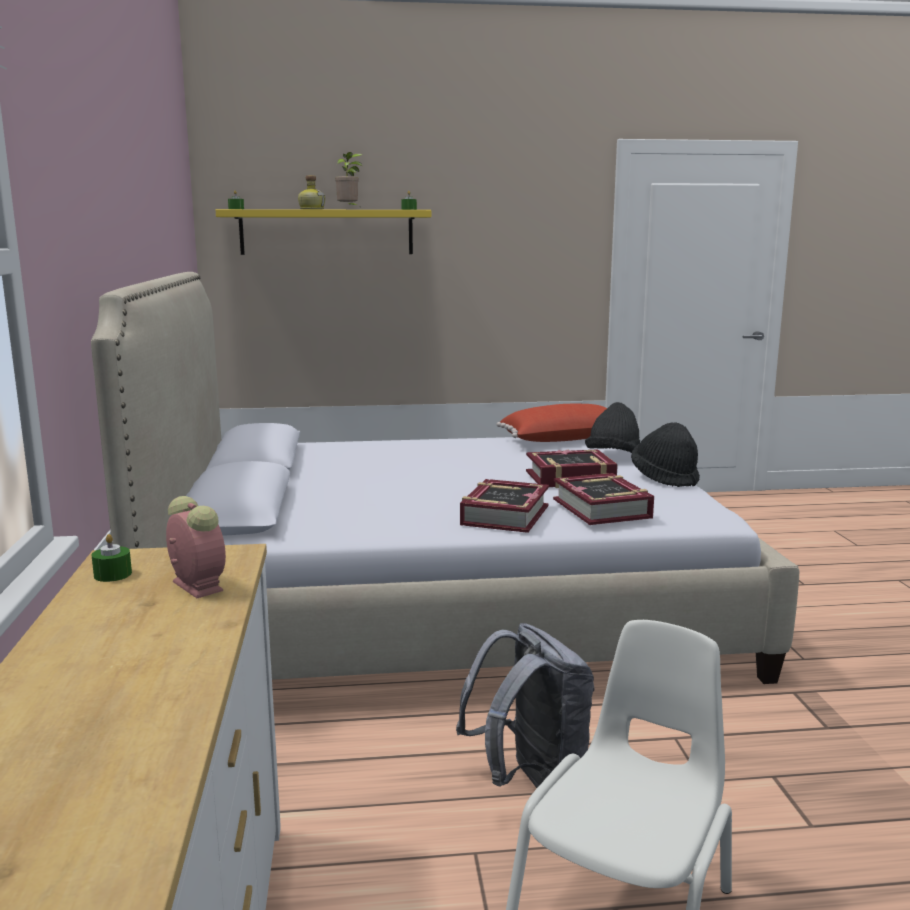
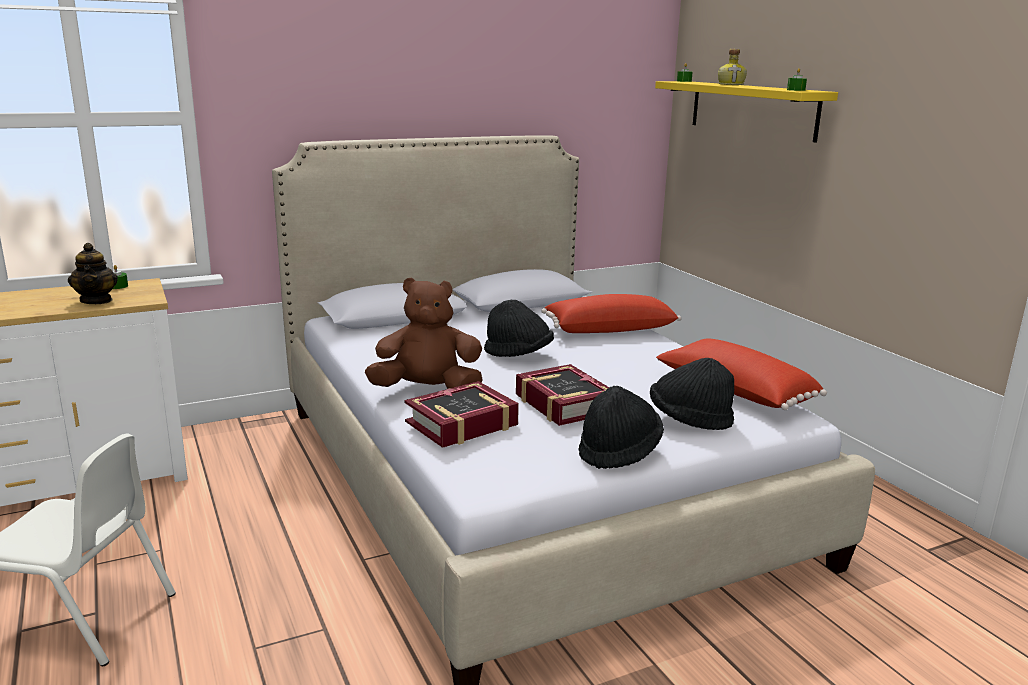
camera: 70 degrees right, 5 degrees up
(195, 585) = (96, 300): alarm clock -> teapot
(349, 209) = (760, 86): potted plant -> none
(388, 448) = (609, 329): none -> red pillow
(433, 478) = (518, 355): none -> black hat
(504, 515) = (427, 390): book -> brown plush toy
(530, 782) = (244, 560): grey backpack -> none

